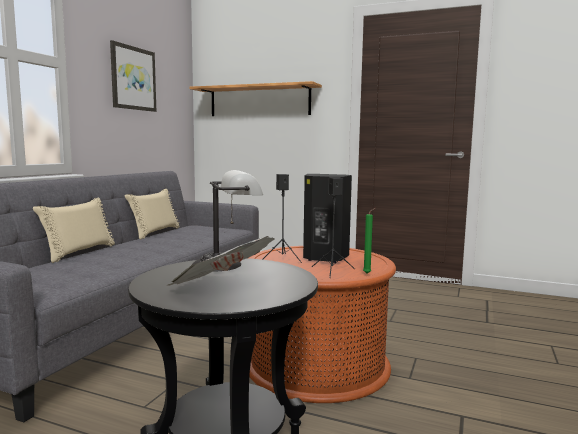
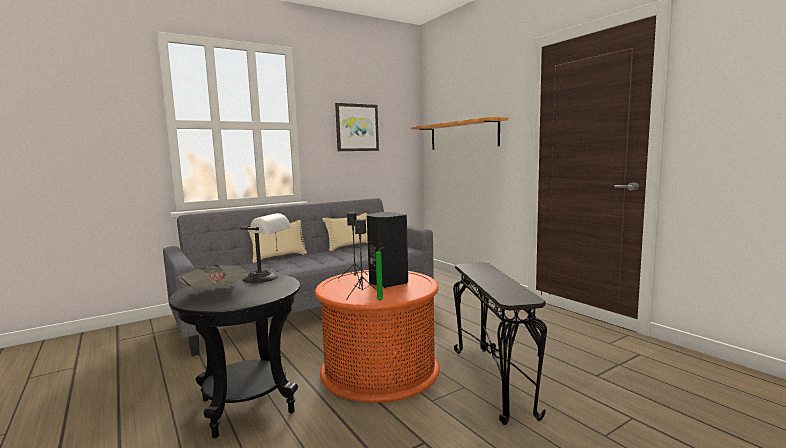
camera: 35 degrees right, 0 degrees up
(429, 346) = (493, 381): none -> black side table

